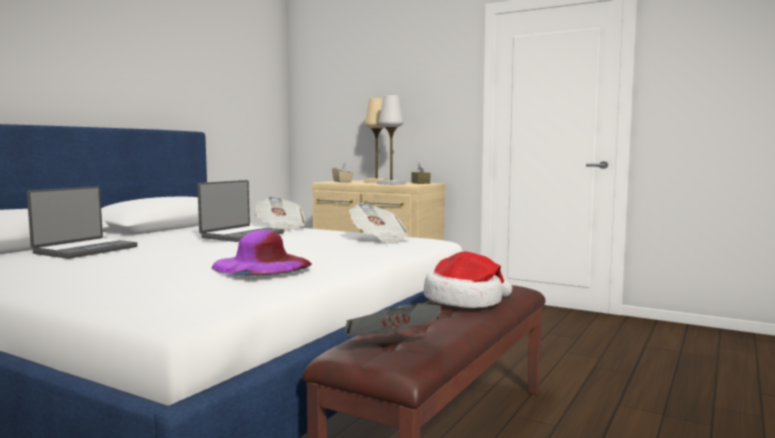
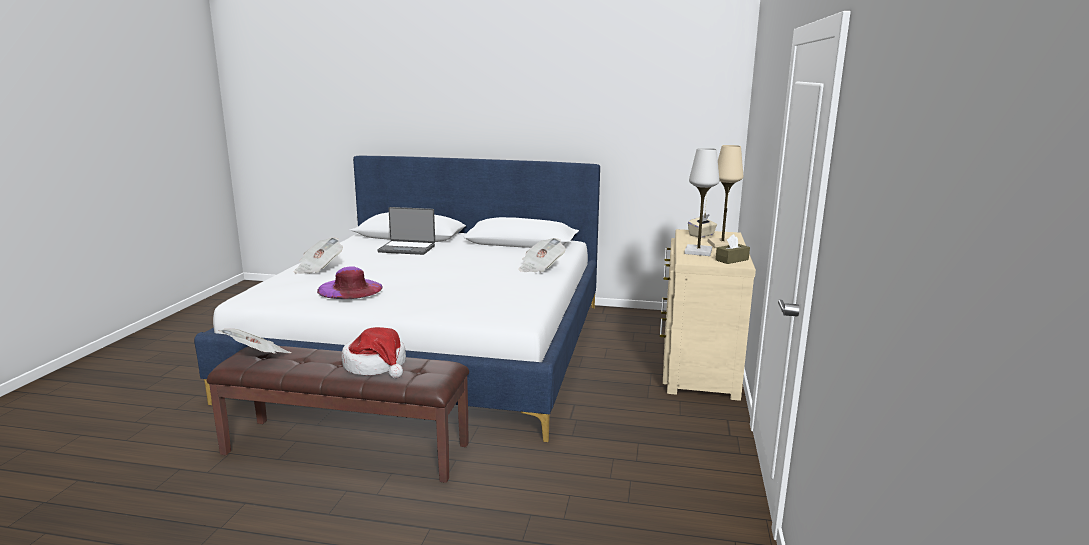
camera: 70 degrees right, 10 degrees up
(241, 235) = (480, 265): laptop -> none
(379, 239) = (496, 302): newspaper -> newspaper (318, 268)

